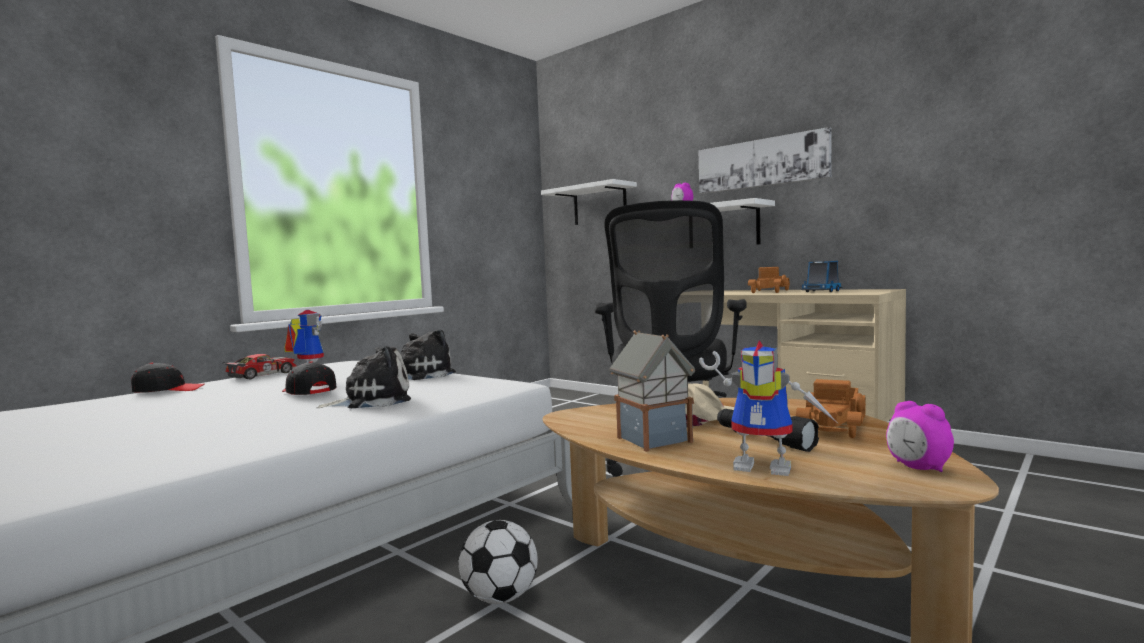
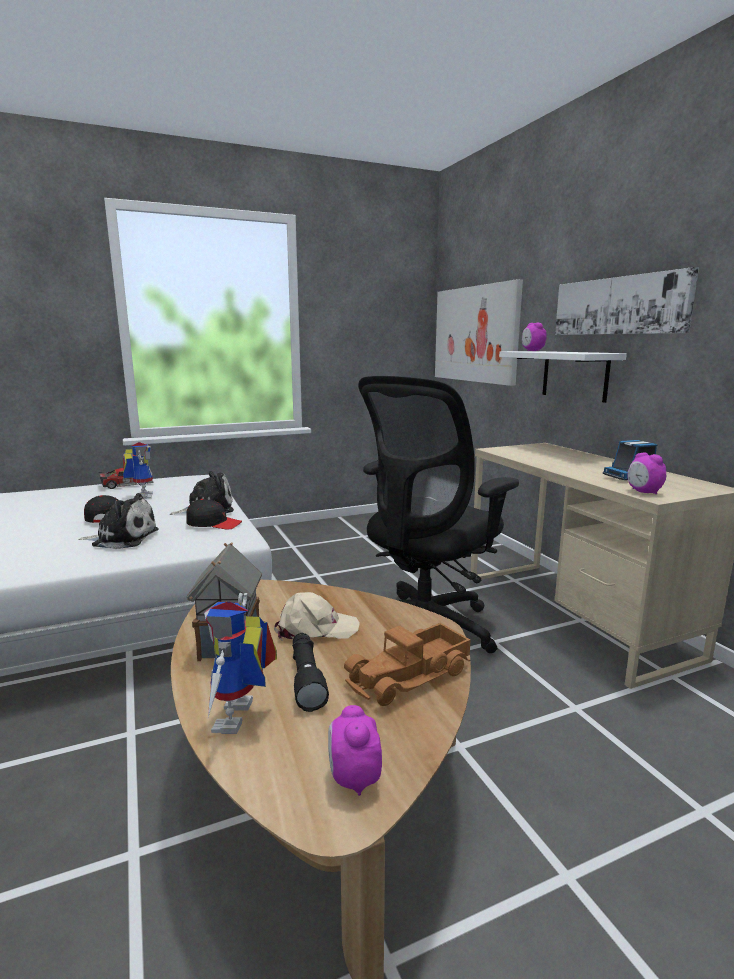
camera: 25 degrees right, 10 degrees up
(168, 390) = (54, 492): black cap -> black cap (213, 524)
(500, 598) = (136, 729): football -> none
(599, 205) = (475, 334): white shelf -> picture
(768, 466) = (240, 720): toy robot -> toy robot turned 45 degrees clockwise
(770, 291) = (586, 464): toy truck -> none
(852, 293) = (643, 492): none -> alarm clock

